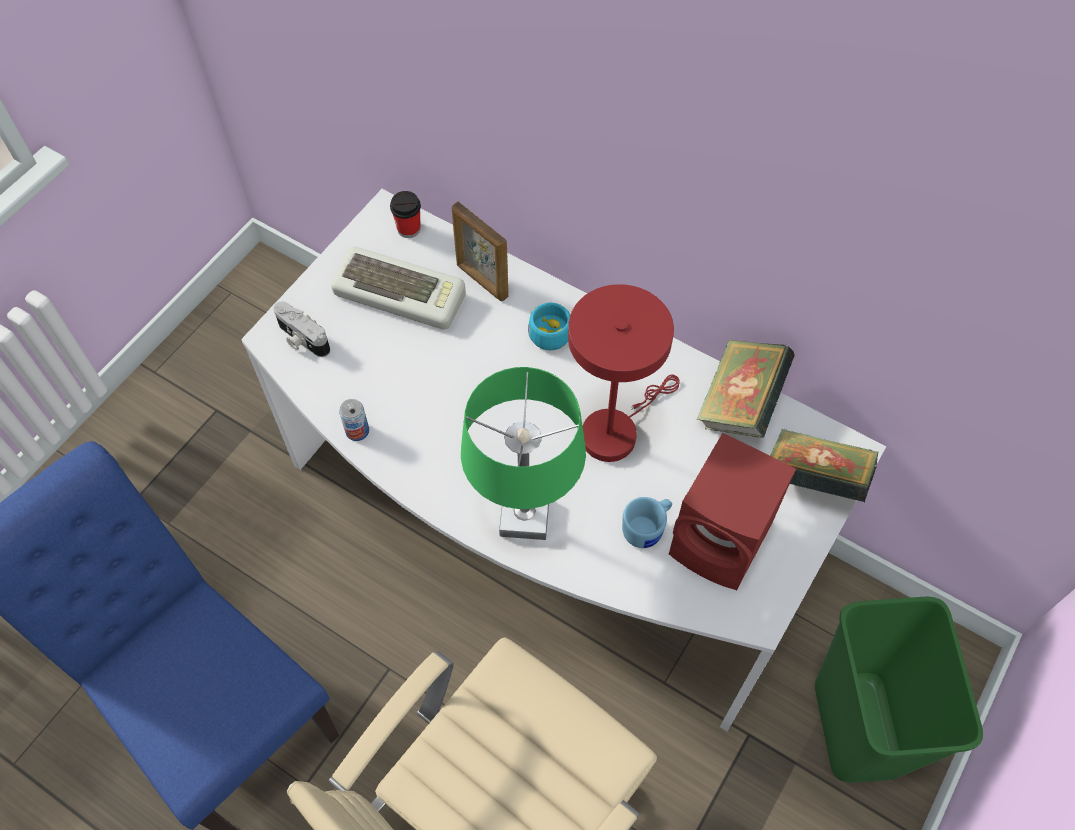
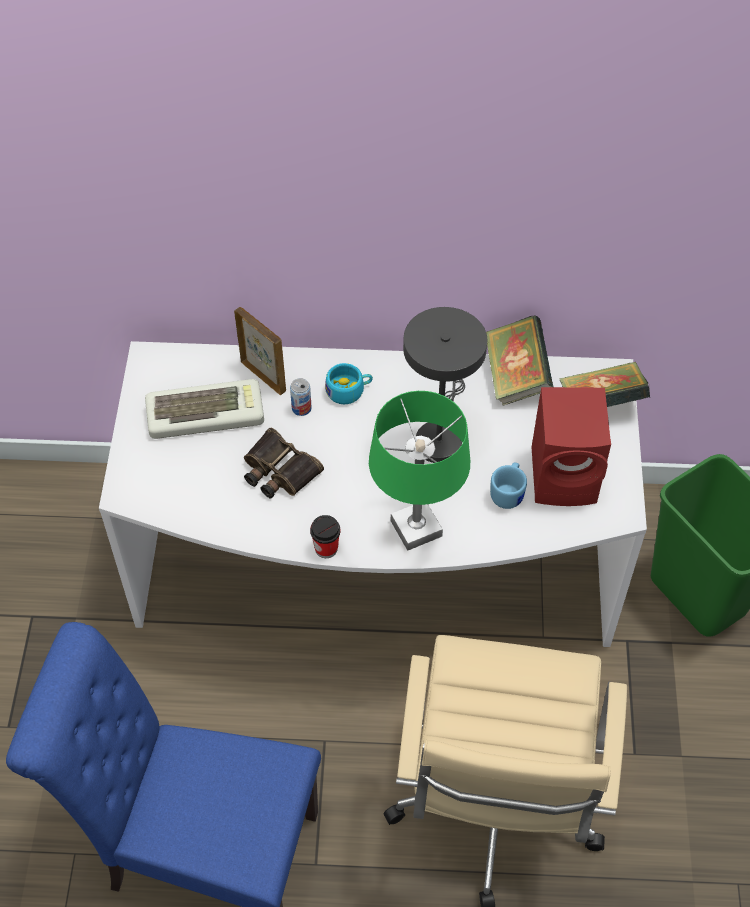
camera: 30 degrees left, 5 degrees down
(301, 339) = (150, 484): camera -> none
(357, 431) = (245, 530): can -> can (301, 408)
(409, 229) = (176, 362): cup -> cup (326, 548)
(429, 386) = (278, 471): none -> binoculars
(481, 281) = (264, 376): picture frame -> picture frame turned 150 degrees counterclockwise
(615, 430) = (439, 437): red table lamp -> grey table lamp

